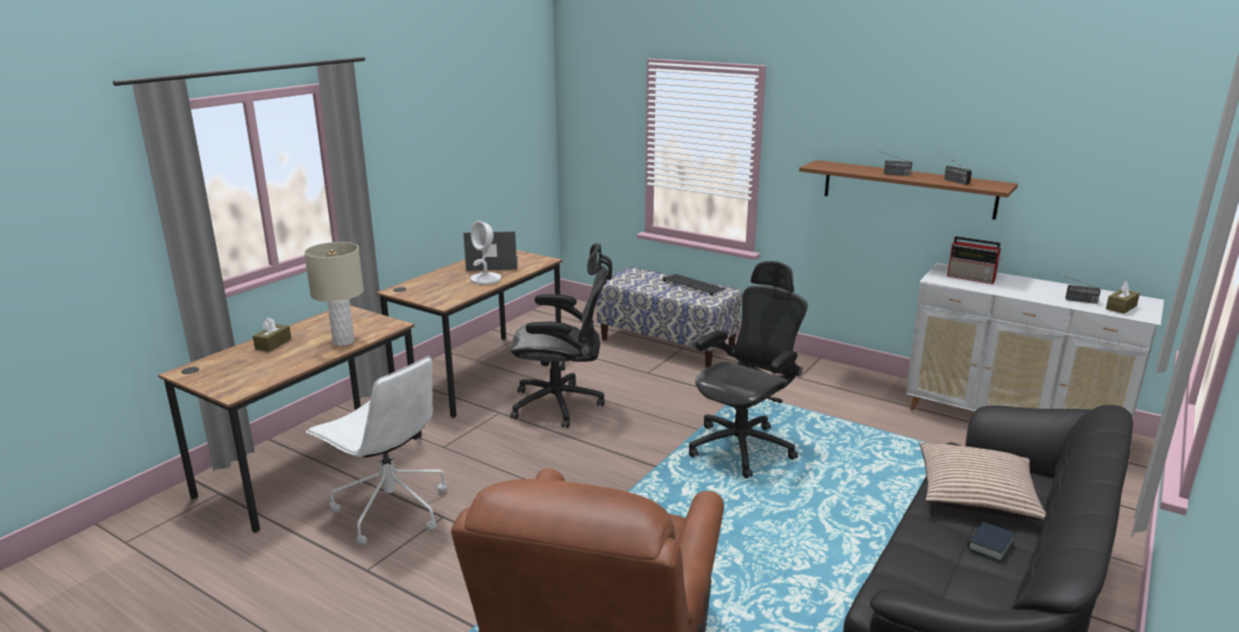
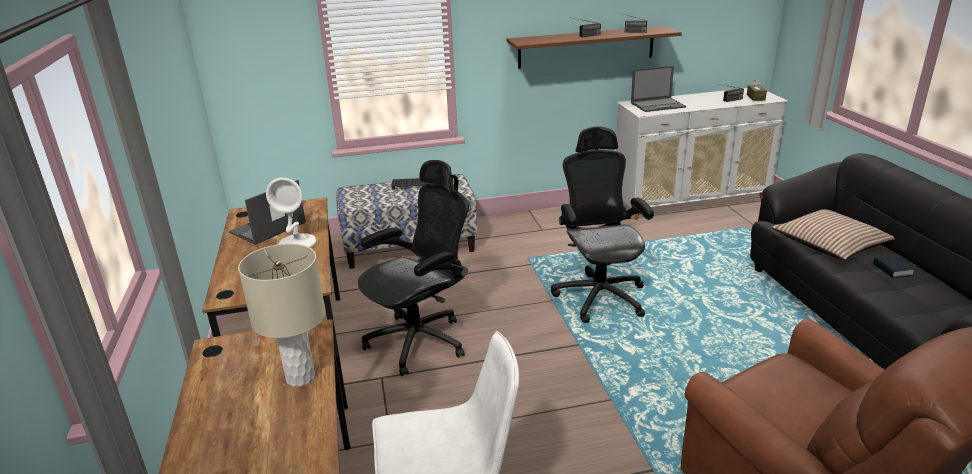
camera: 45 degrees left, 5 degrees up
(273, 344) = (215, 431): brown tissue box -> none
(972, 278) = (658, 105): radio -> laptop

